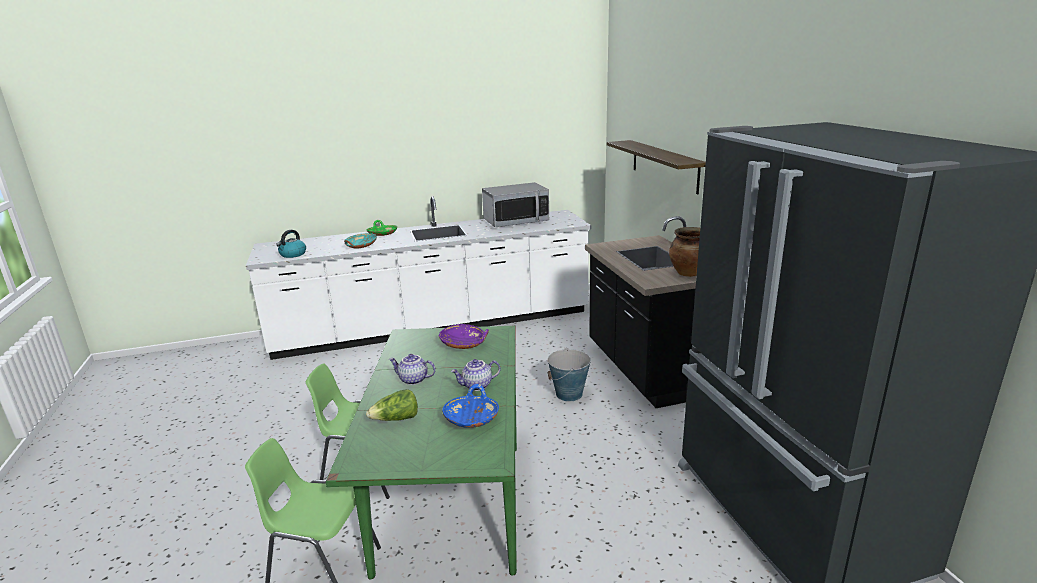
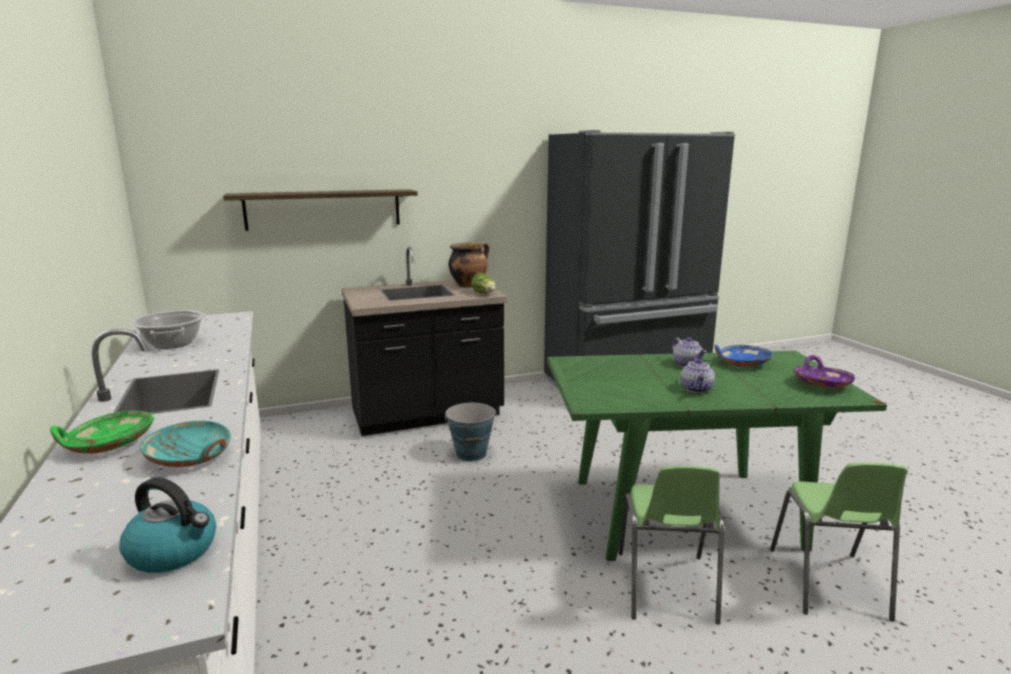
camera: 95 degrees left, 5 degrees down
(396, 419) = (772, 389): lettuce -> lettuce (485, 293)
(464, 344) = (602, 374): purple bowl -> purple bowl (821, 384)
(516, 221) = (172, 343): microwave -> cooking pot

